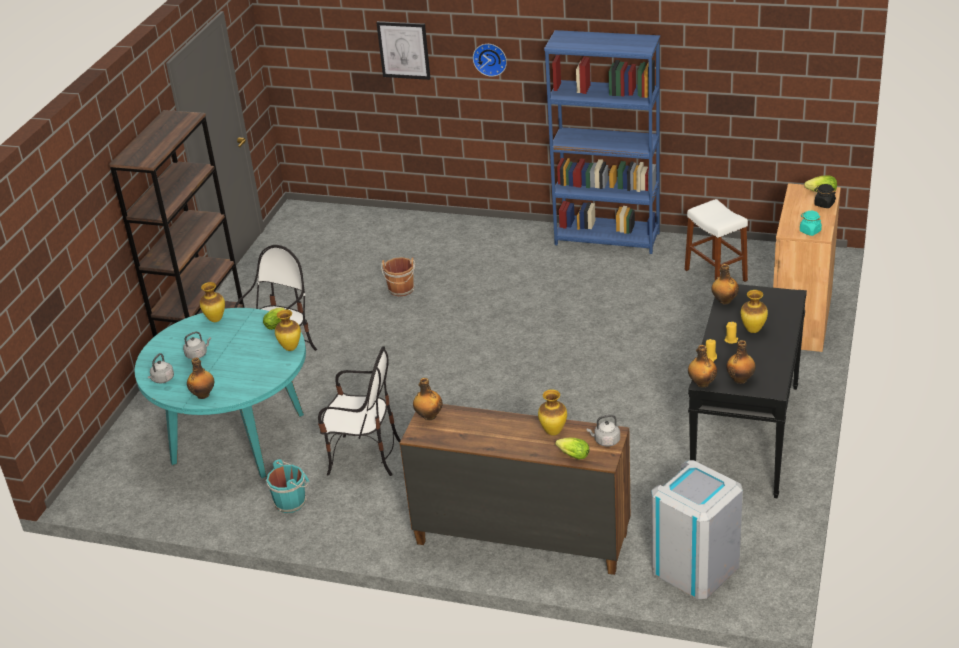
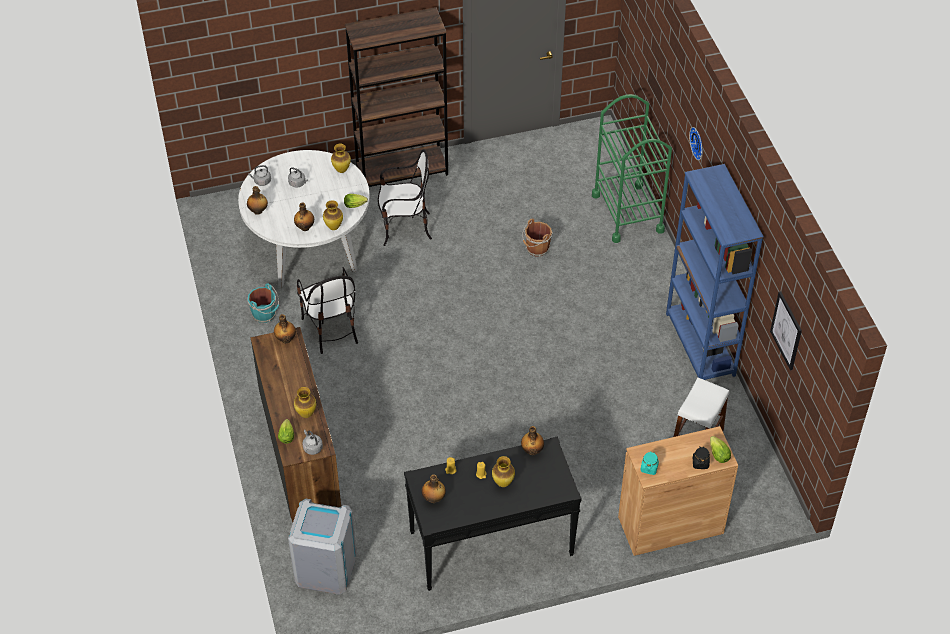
camera: 55 degrees right, 15 degrees up
(238, 438) = (310, 251): turquoise dining table -> white dining table
(404, 50) = (668, 83): picture -> picture (786, 330)
(414, 227) = (627, 213): none -> green cart
(702, 383) = (415, 477): bottle -> bottle (305, 227)

